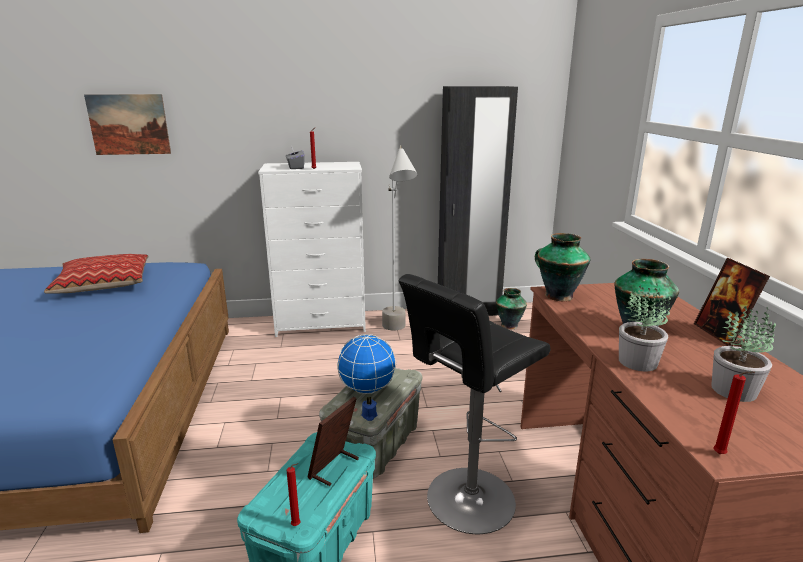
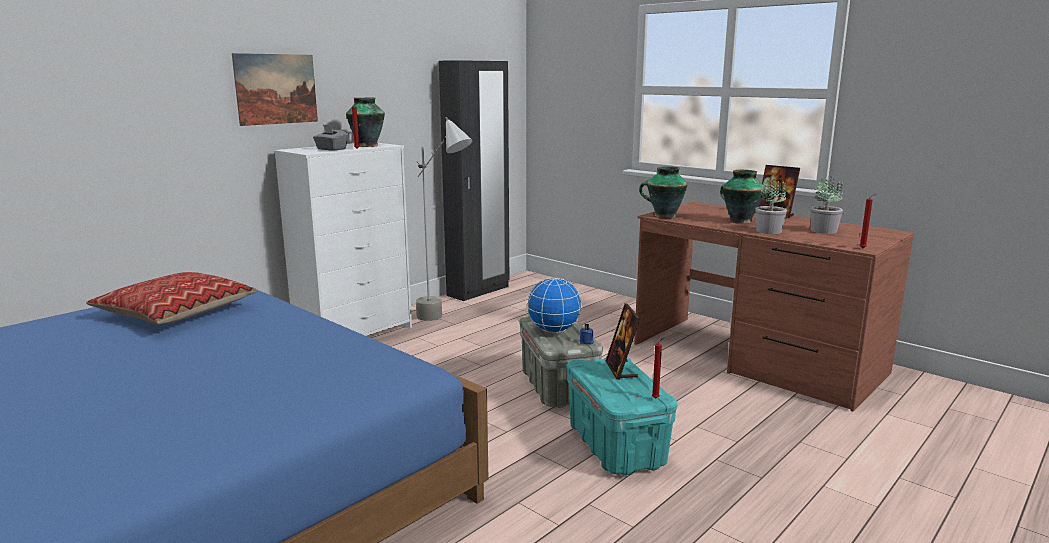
camera: 40 degrees left, 5 degrees down
(129, 124) = (98, 107): picture -> picture (276, 89)
(466, 502) = (666, 389): black stool -> none
(510, 325) = (527, 291): vase -> vase (367, 145)

